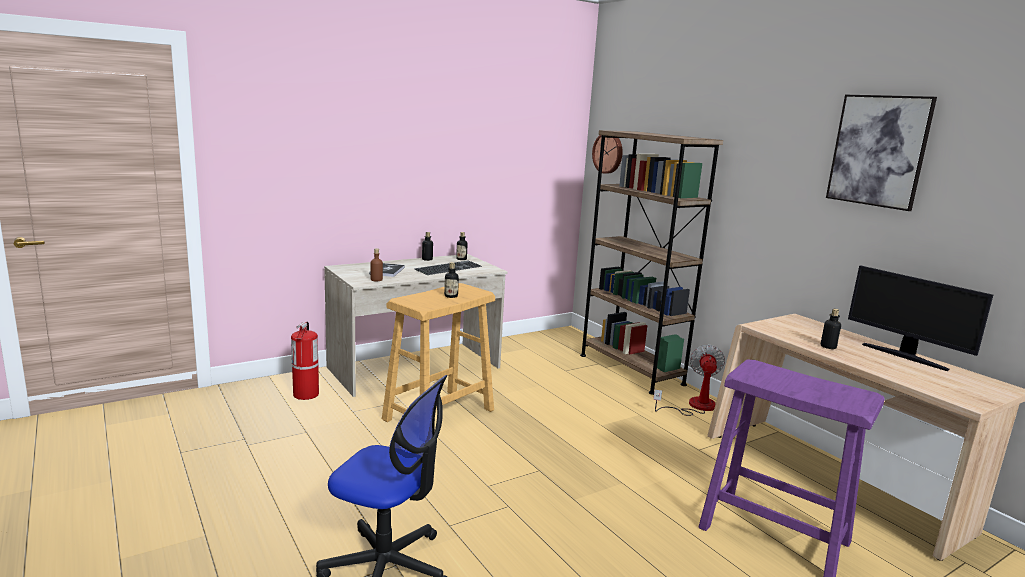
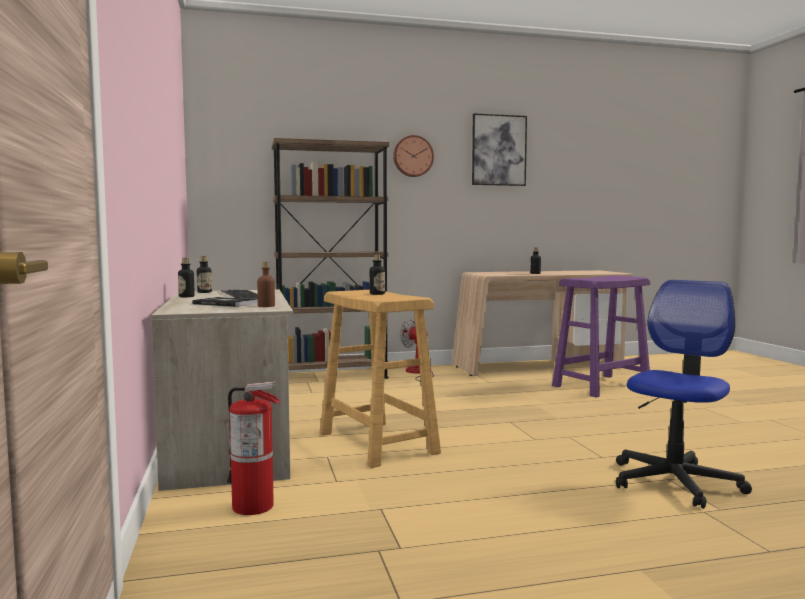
camera: 70 degrees left, 10 degrees down
(608, 153) = (228, 170): wall clock -> wall clock (413, 156)
(904, 356) = (551, 271): monitor -> none

